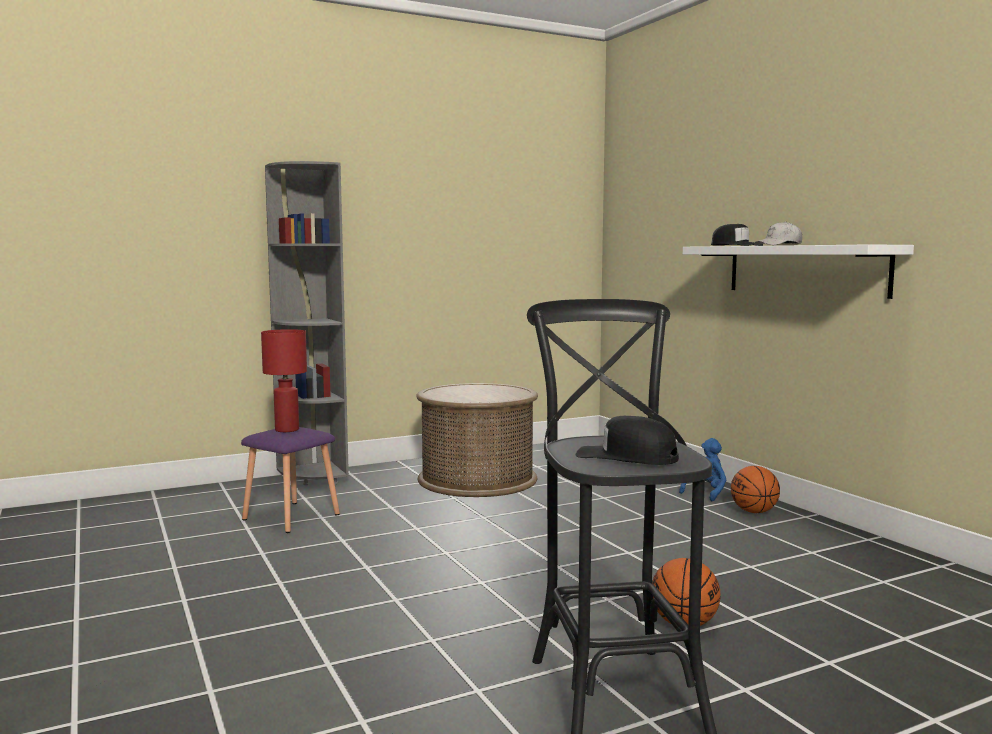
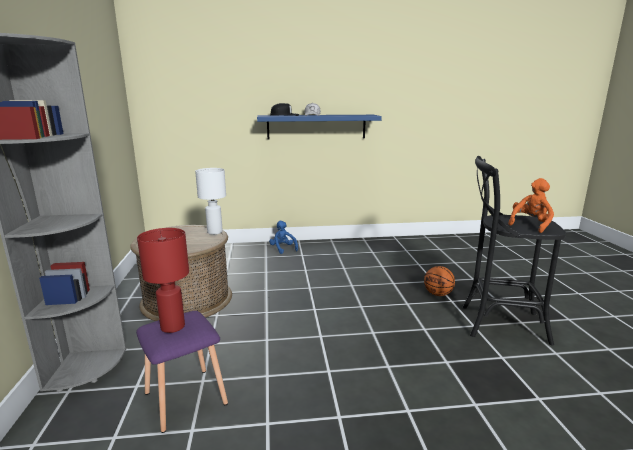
camera: 70 degrees left, 10 degrees up
(512, 397) = (214, 232): none -> white table lamp
(627, 457) = (530, 224): black cap -> orange plush toy
(754, 512) = (318, 248): basketball -> none
(805, 270) = (316, 127): white shelf -> blue shelf

